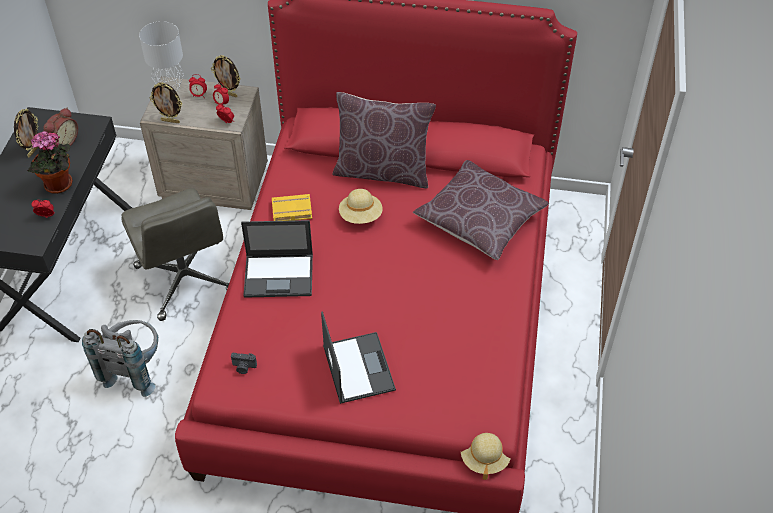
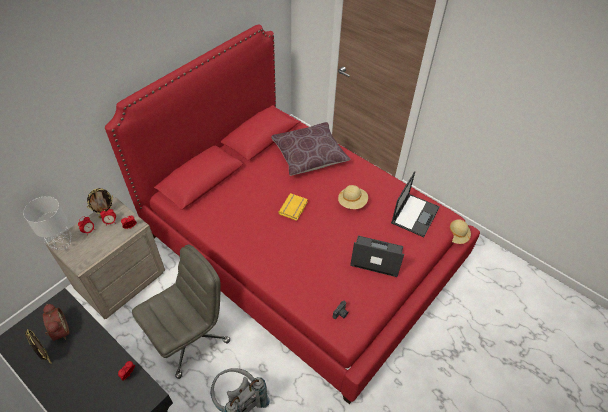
camera: 60 degrees left, 0 degrees up
(59, 186) = (104, 353): potted plant -> none
(170, 121) = (97, 258): picture frame -> none
(185, 280) = (189, 337): grey office chair -> grey office chair turned 45 degrees counterclockwise
(280, 275) = (281, 261): laptop -> laptop (415, 214)
(291, 211) = (233, 232): yellow book -> yellow book (294, 209)
(361, 216) = (264, 202): beige hat -> beige hat (352, 202)
(382, 171) = (239, 176): brown pillow -> none

